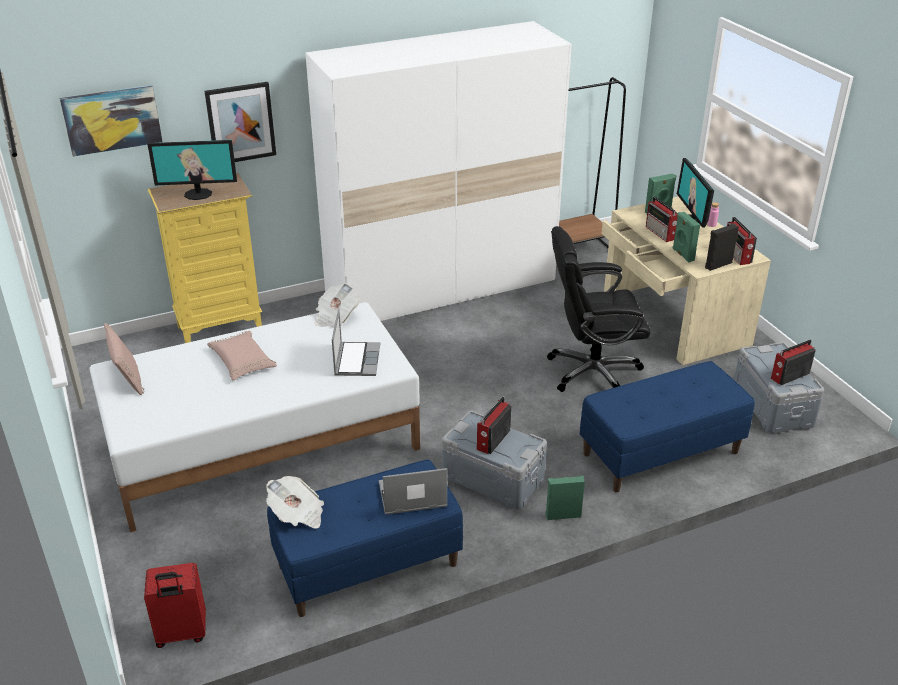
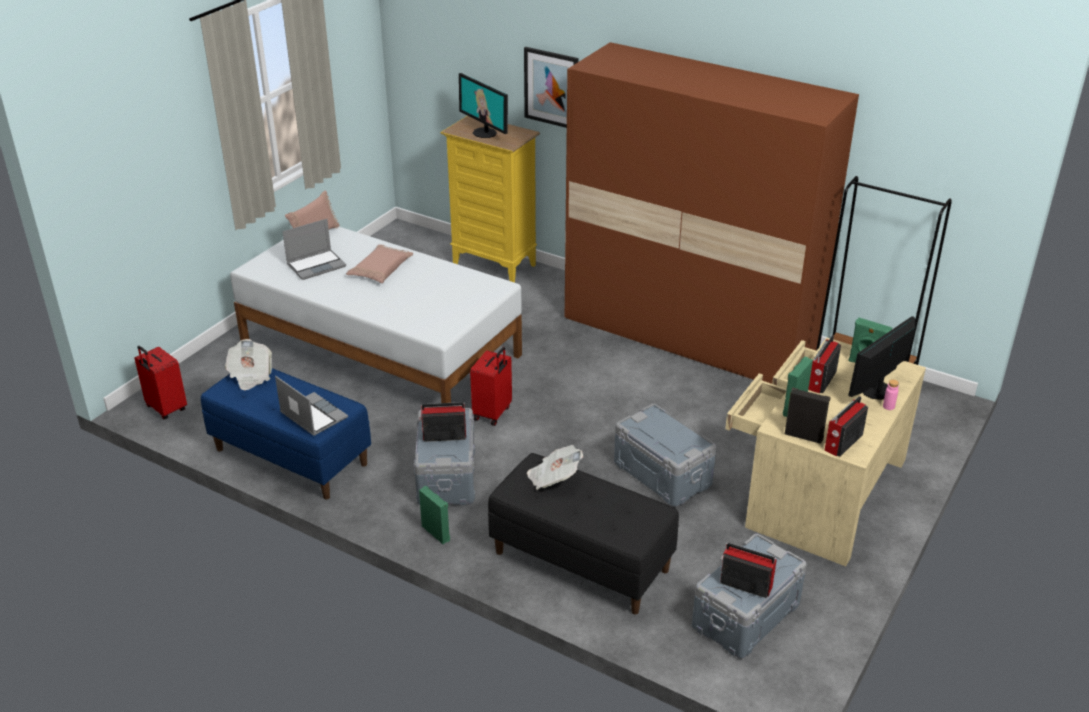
camera: 55 degrees right, 0 degrees up
(112, 120) = (455, 44): picture -> none
(335, 317) = (480, 280): newspaper -> newspaper (553, 478)
(356, 360) = (432, 313): laptop -> laptop (316, 265)
(434, 419) = (493, 413): none -> red suitcase
(441, 287) = (689, 335): white wardrobe -> brown wardrobe
(593, 372) = (663, 473): black office chair -> grey storage box
(660, 453) = (580, 561): blue bench -> black bench

